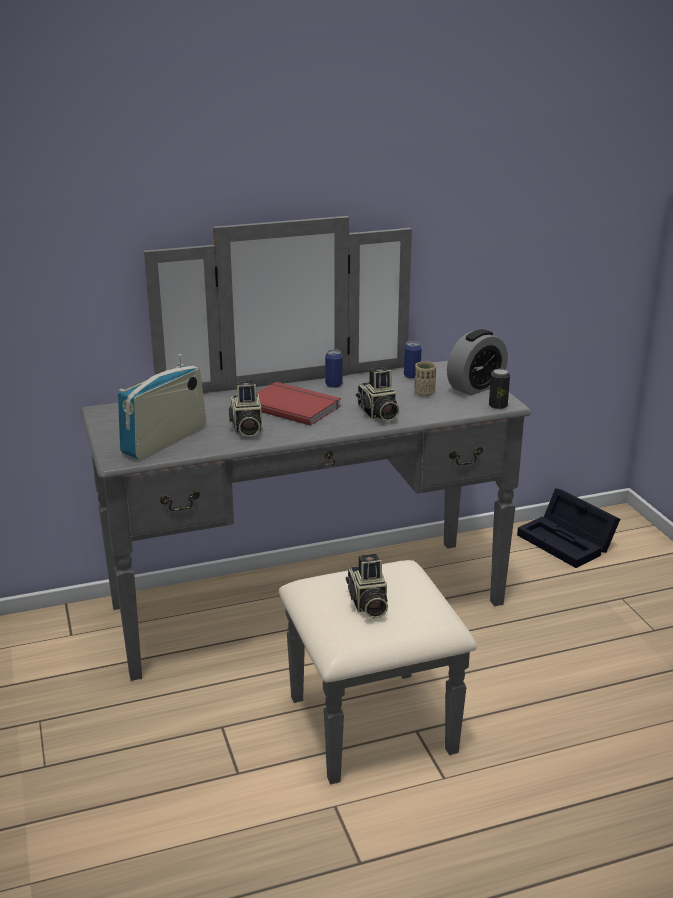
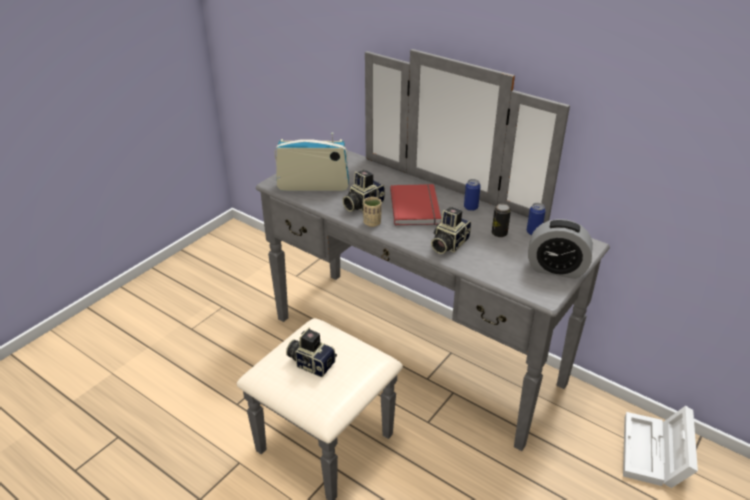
camera: 55 degrees right, 10 degrees up
(367, 604) = (311, 362): camera -> camera turned 75 degrees clockwise
(424, 393) = (511, 249): beige cup -> beige cup (372, 223)
(498, 406) = (536, 293): can -> can (499, 233)
(568, 542) = (655, 455): black storage box -> white storage box

